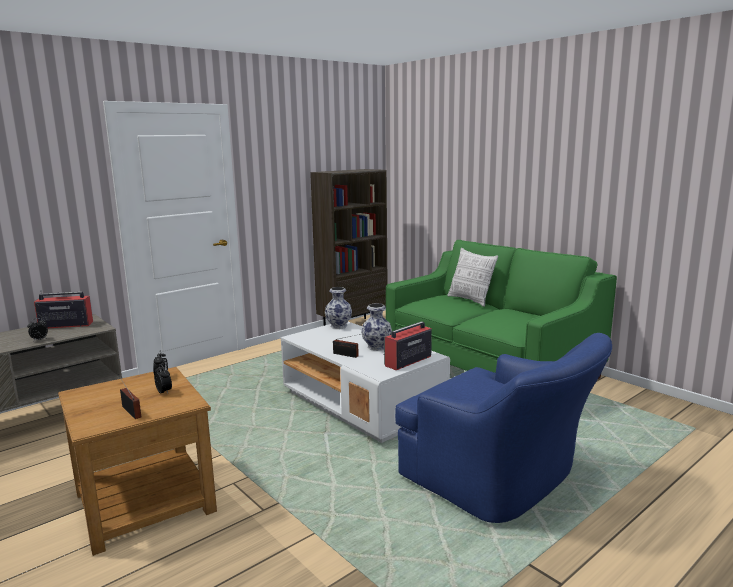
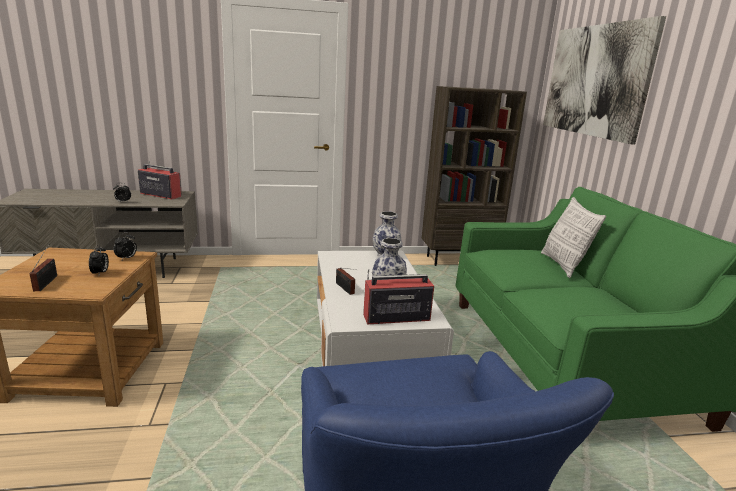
camera: 30 degrees right, 5 degrees up
(440, 157) = (595, 81): none -> picture

